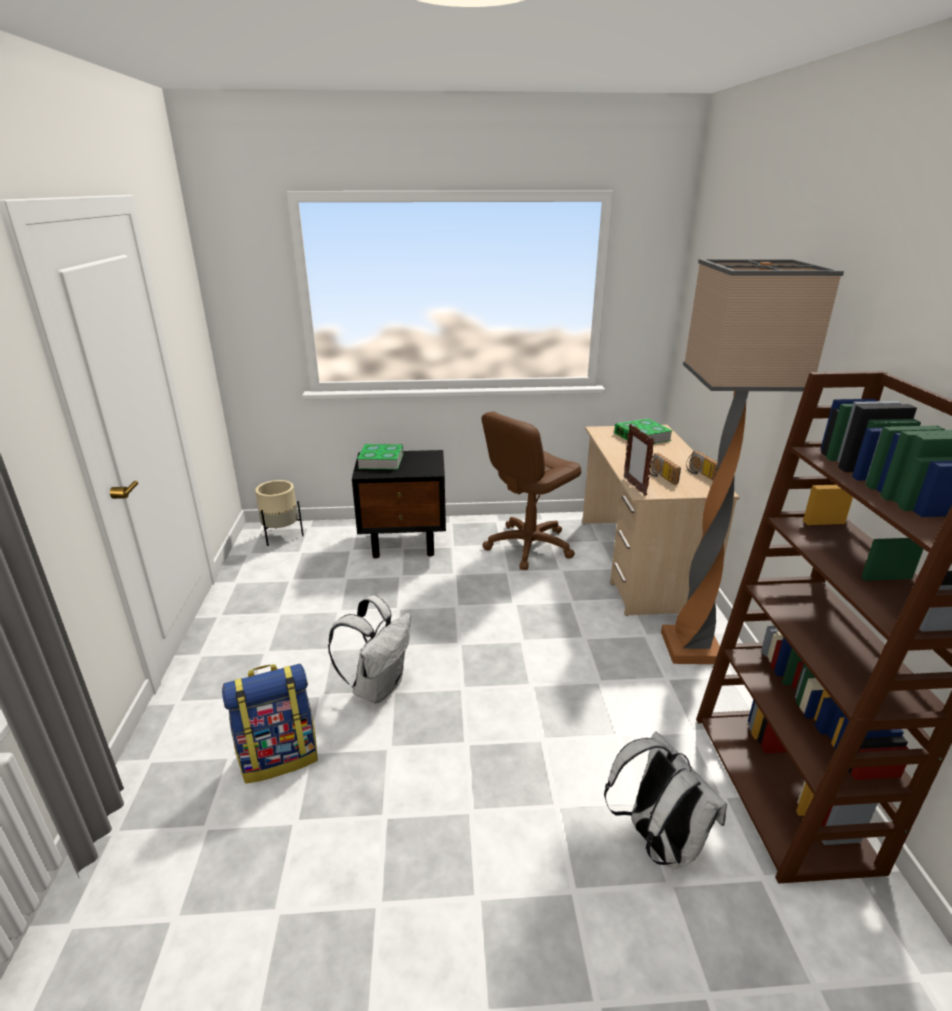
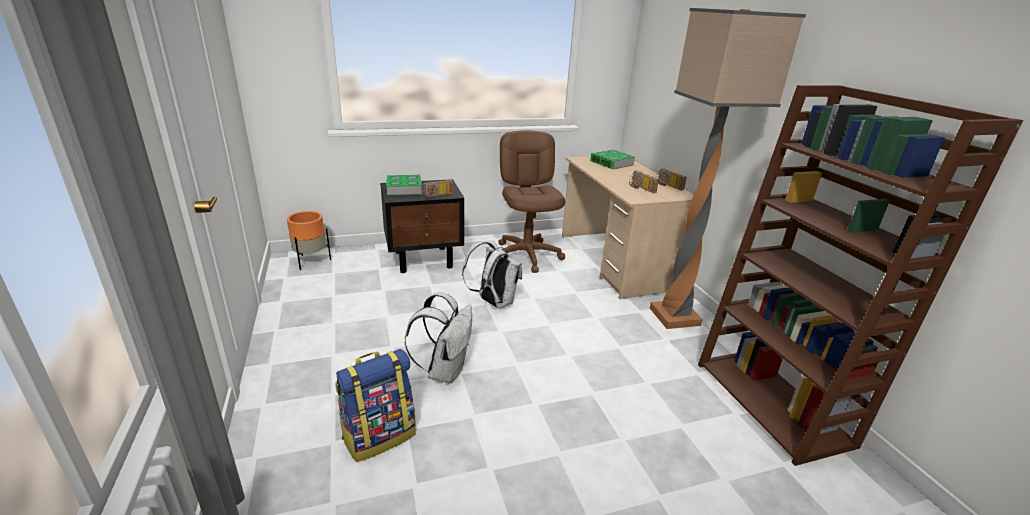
camera: 15 degrees left, 0 degrees up
(282, 536) = (311, 261): beige planter -> orange planter
(415, 472) = (438, 196): none -> radio
(528, 546) = (527, 255): brown office chair -> brown office chair turned 135 degrees clockwise
(634, 486) = (626, 195): picture frame -> none
(657, 841) = (704, 451): white backpack -> white backpack (493, 302)

